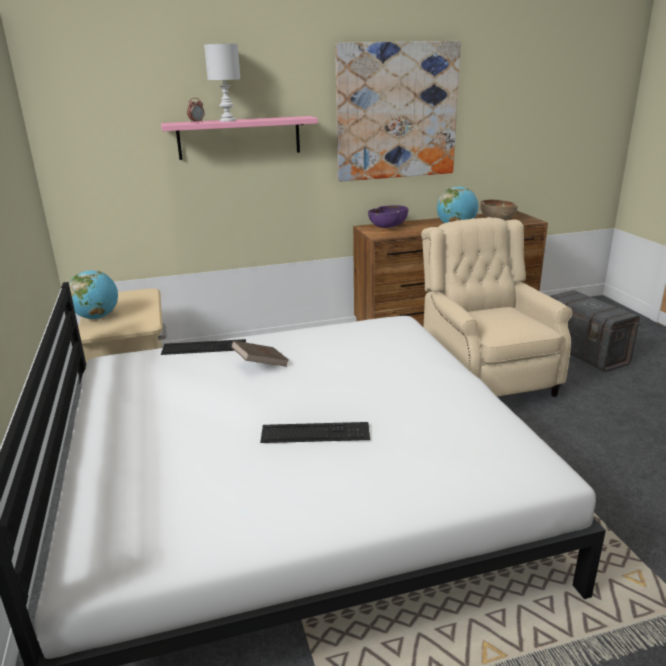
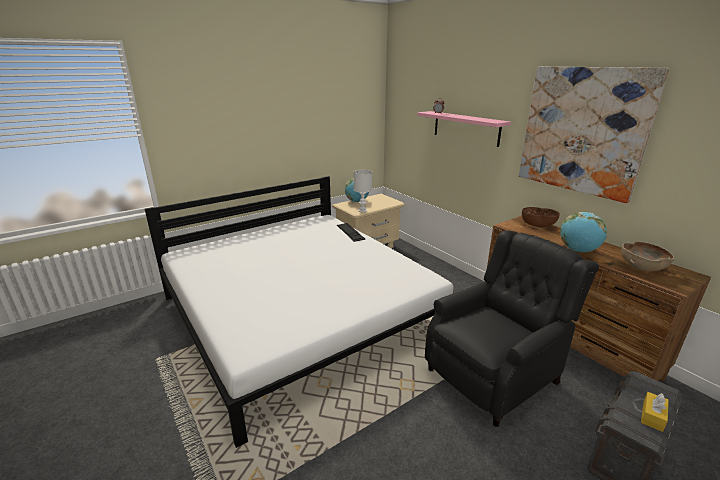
camera: 70 degrees right, 0 degrees up
(227, 121) = (453, 115): white table lamp -> white table lamp (362, 210)
(260, 365) = (338, 249): brown book -> none
(315, 433) = (272, 275): keyboard -> none
(388, 227) = (537, 226): purple bowl -> brown bowl
(485, 377) = (493, 375): beige armchair -> black armchair
(602, 305) = (652, 416): none -> yellow tissue box

